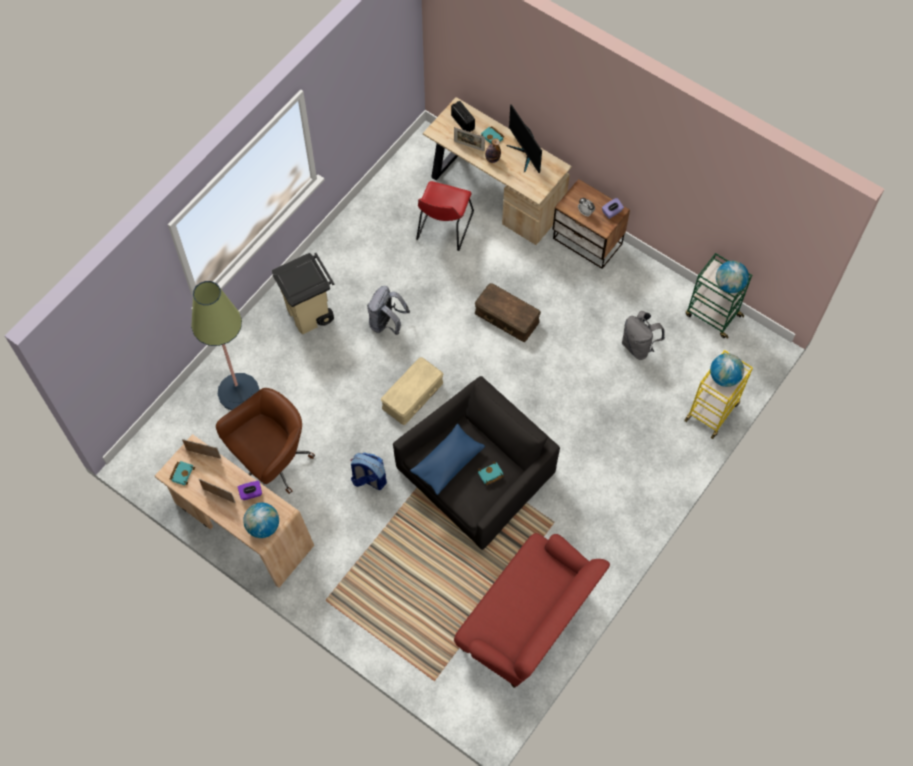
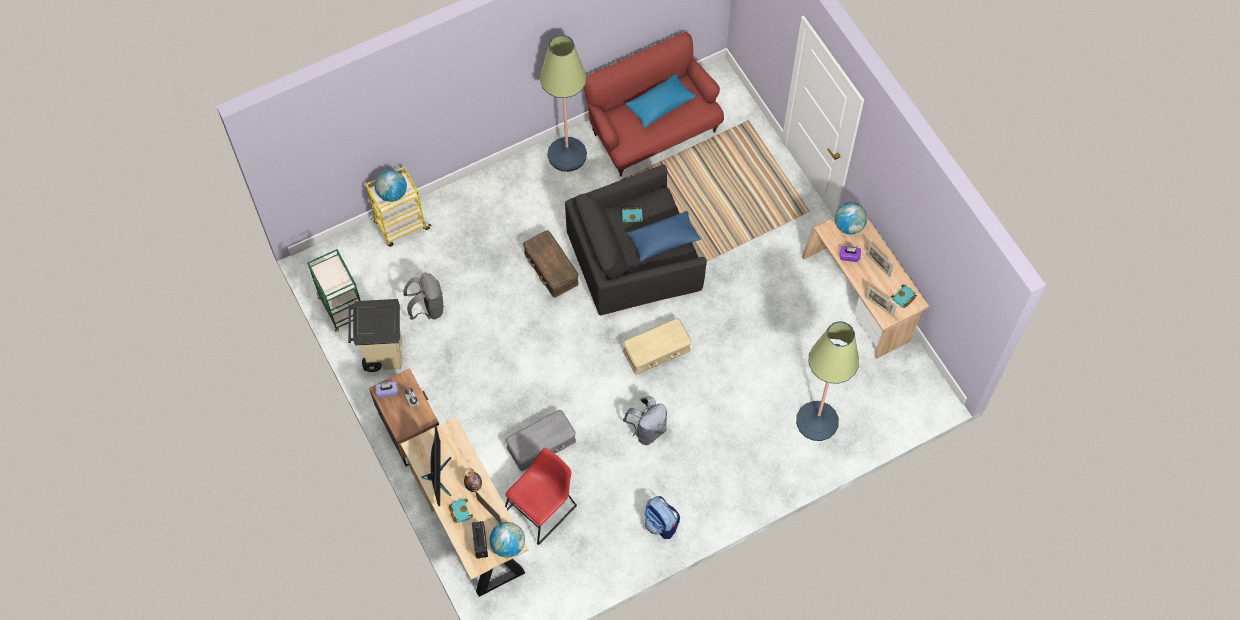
camera: 155 degrees left, 0 degrees up
(271, 461) = (810, 343): brown office chair -> none
(310, 314) = (717, 472): beige trash can -> beige trash can (382, 352)
(369, 479) = (730, 292): backpack -> backpack (661, 524)
(472, 275) = (541, 443): none -> grey storage box
(506, 317) = (531, 387): brown storage box -> brown storage box (551, 268)
(525, 612) = (660, 105): none -> blue pillow
(600, 555) = (567, 154): none -> floor lamp
(729, 285) = (330, 270): globe -> globe (508, 545)

